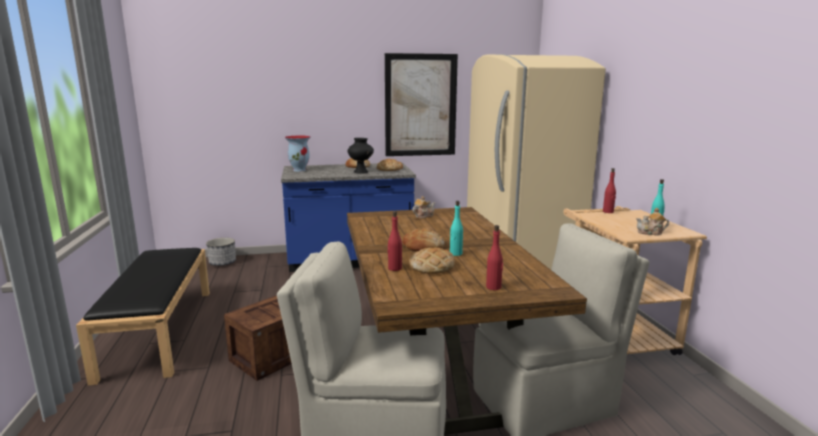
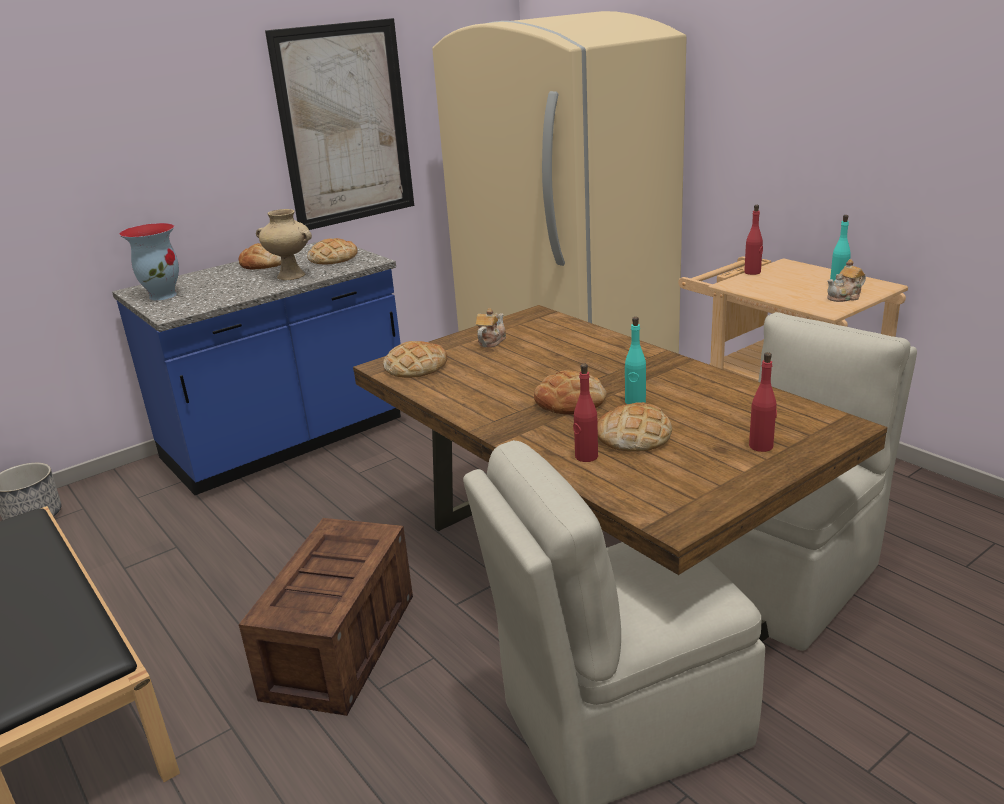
camera: 25 degrees left, 10 degrees up
(361, 172) = (292, 275): black vase -> beige vase
(373, 218) = (415, 367): none -> bread

